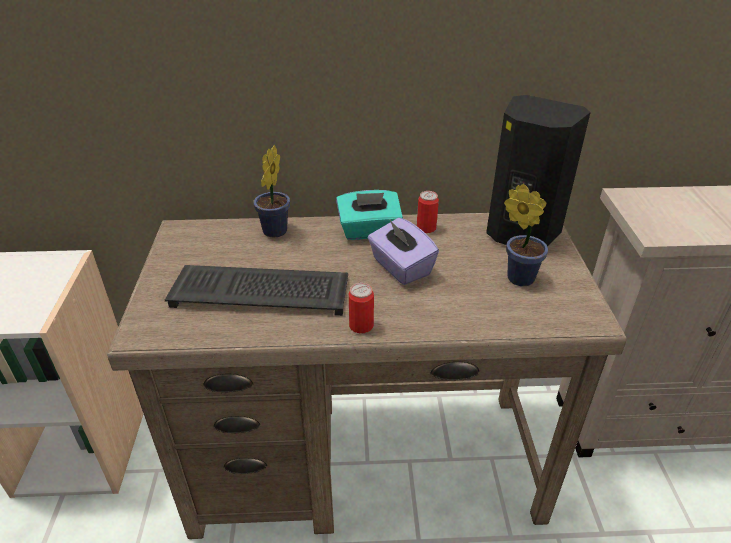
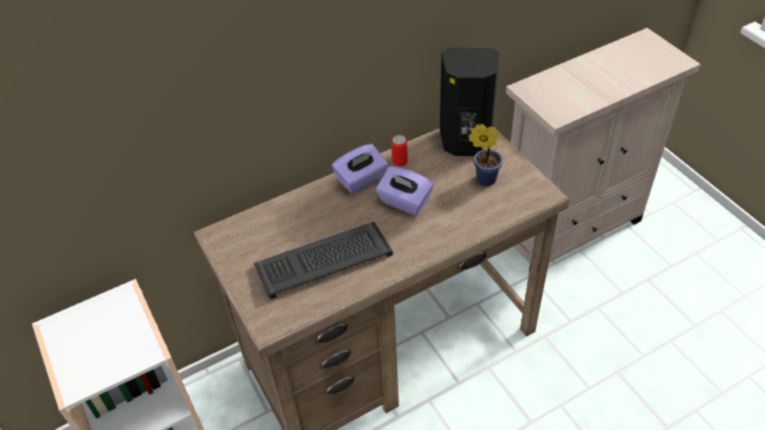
camera: 25 degrees left, 10 degrees up
(273, 233) = (292, 209): potted plant -> none
(361, 325) = (409, 257): can -> none
(369, 231) = (361, 180): turquoise tissue box -> purple tissue box

